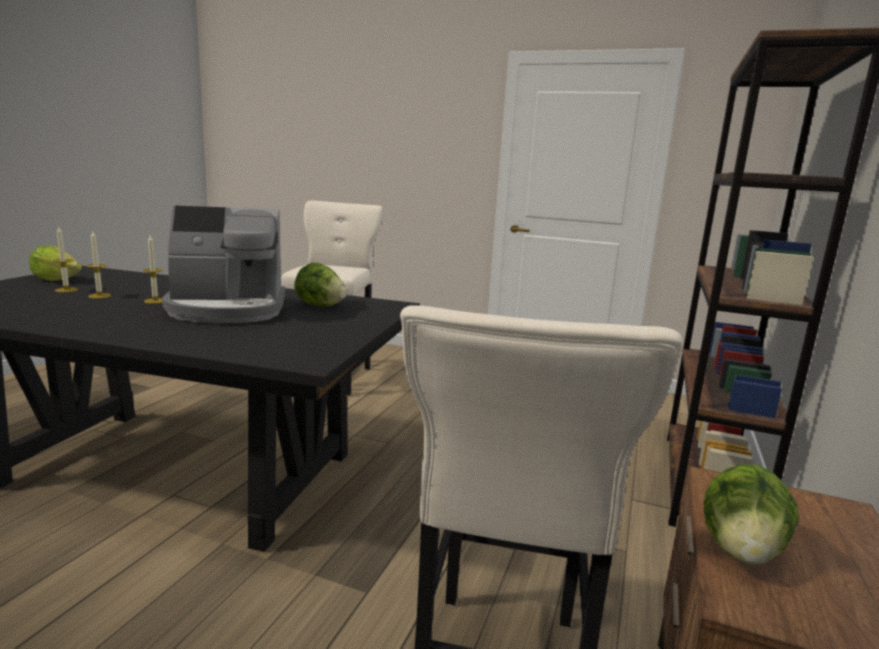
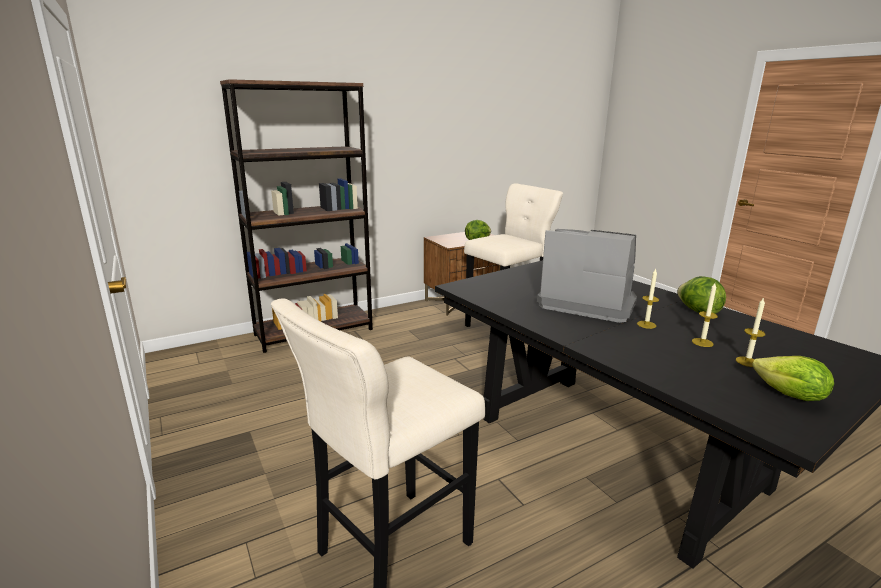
camera: 140 degrees left, 5 degrees up
(320, 306) = (514, 295): lettuce -> lettuce (698, 311)

